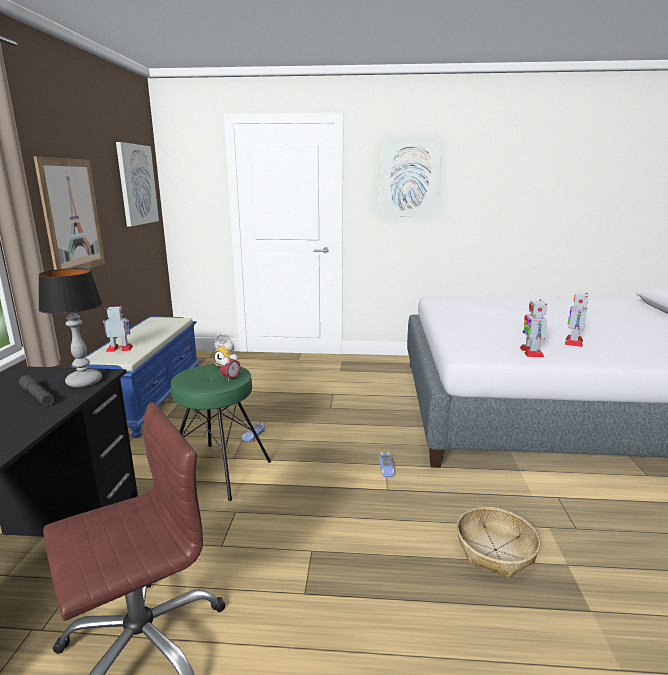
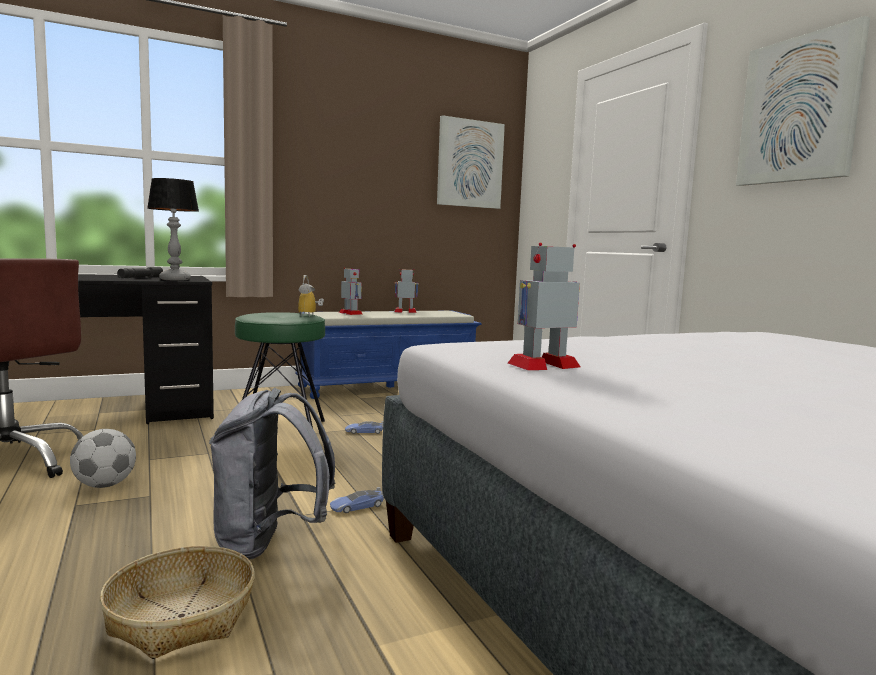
camera: 60 degrees right, 10 degrees down
(72, 216) = (344, 178): picture -> none
(231, 379) = (274, 318): alarm clock -> none
(270, 575) = (105, 485): none -> football
(420, 508) = (269, 543): none -> grey backpack
(573, 342) = (704, 387): toy robot -> toy robot (405, 311)

